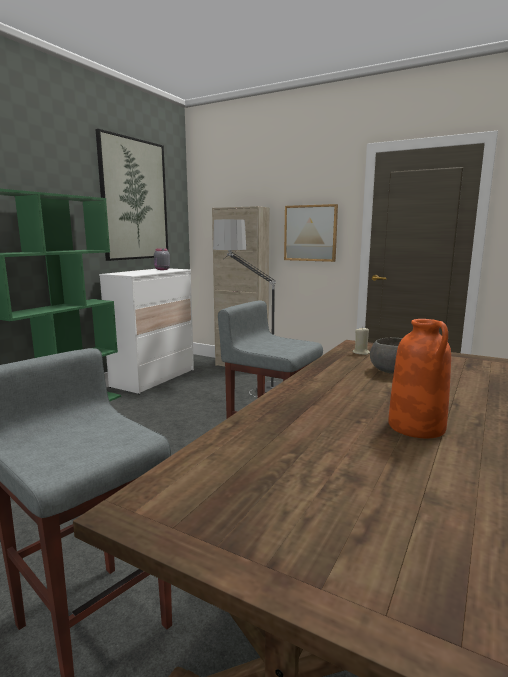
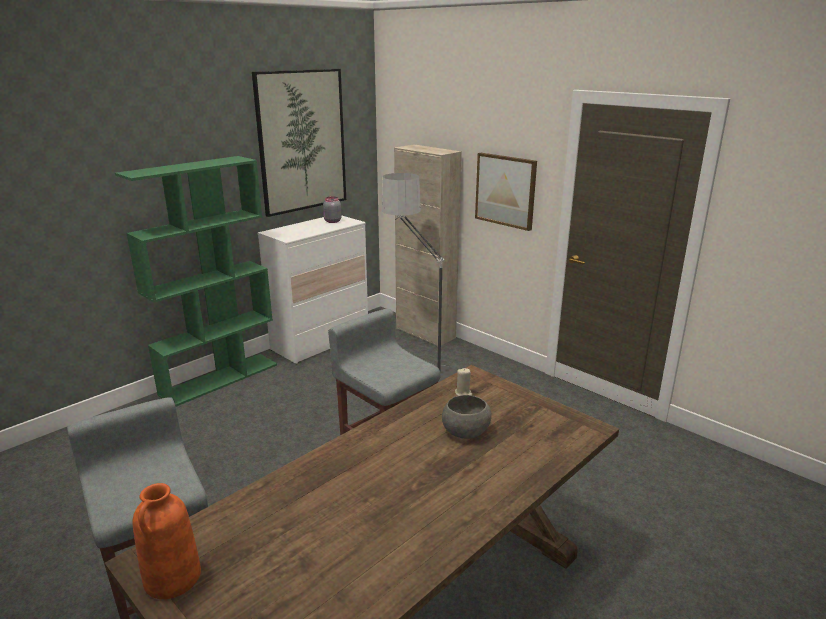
camera: 15 degrees right, 10 degrees up
(417, 427) = (408, 517): orange vase -> orange vase (173, 578)

